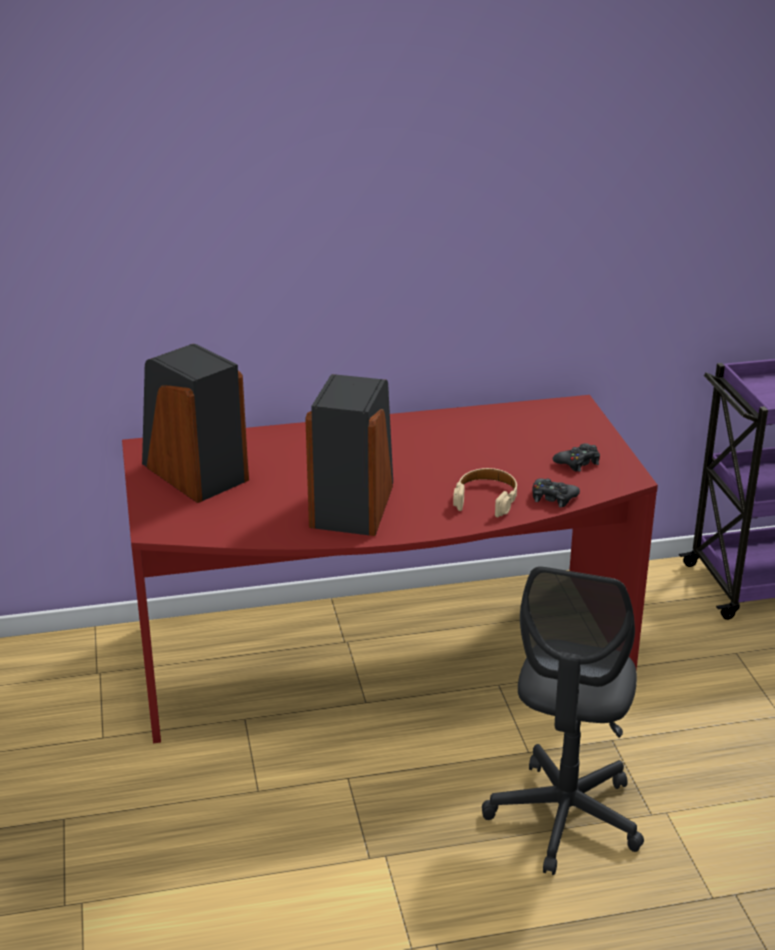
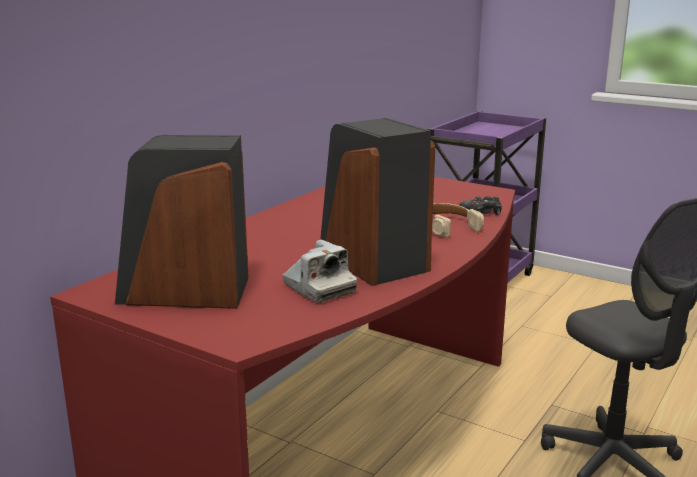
camera: 45 degrees left, 10 degrees down
(272, 512) = (318, 288): none -> camera
(578, 463) = (449, 194): black game controller -> none

